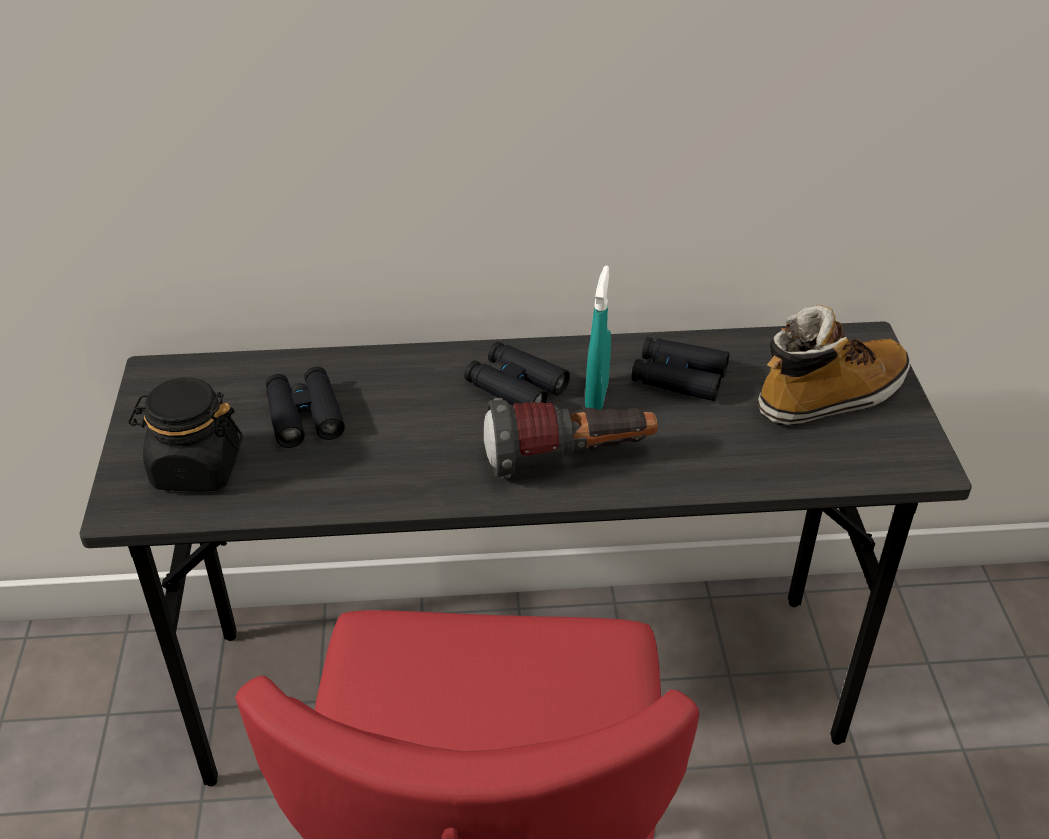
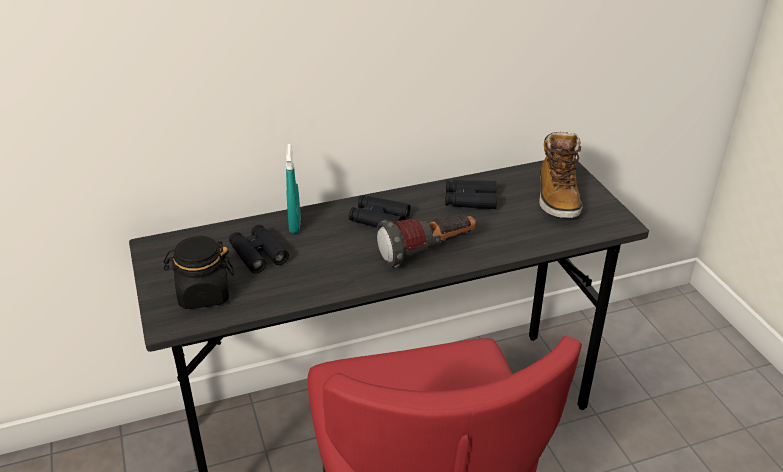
camera: 15 degrees left, 5 degrees down
(596, 396) = (428, 217): turquoise spray bottle -> turquoise spray bottle (295, 224)
(830, 397) = (557, 197): boot -> boot turned 135 degrees clockwise

